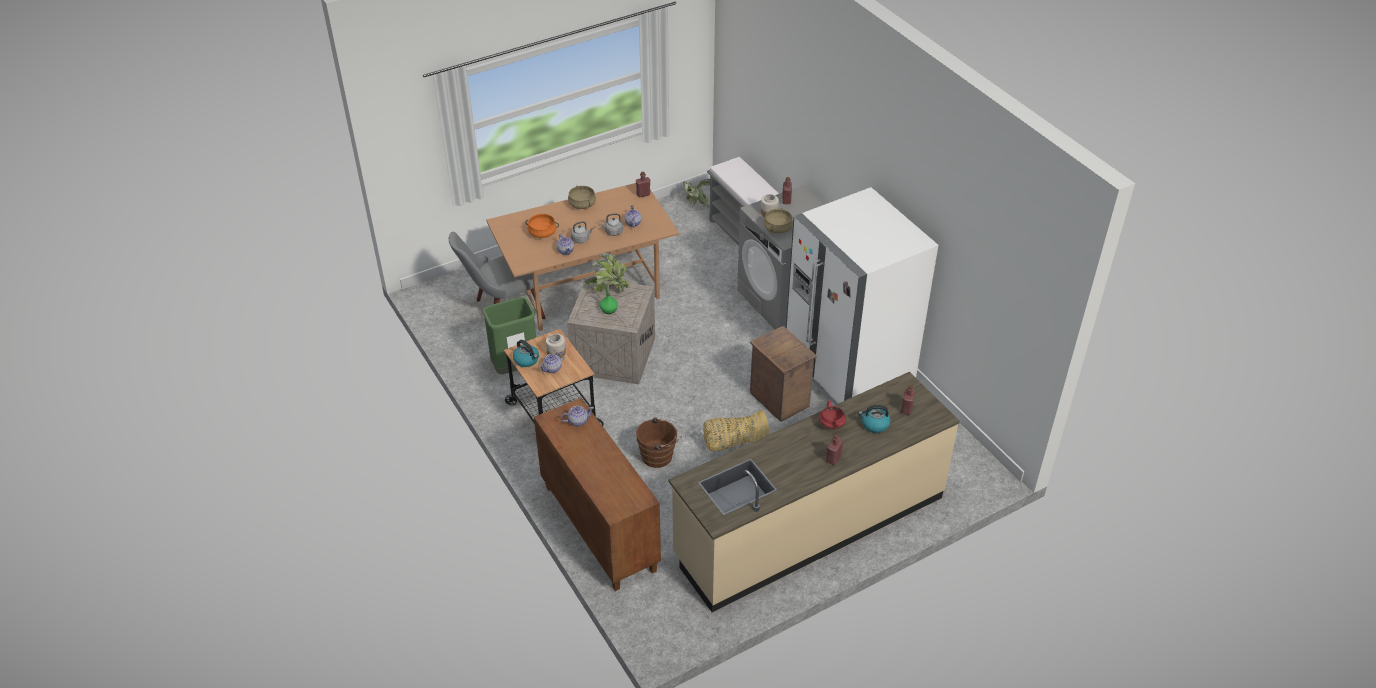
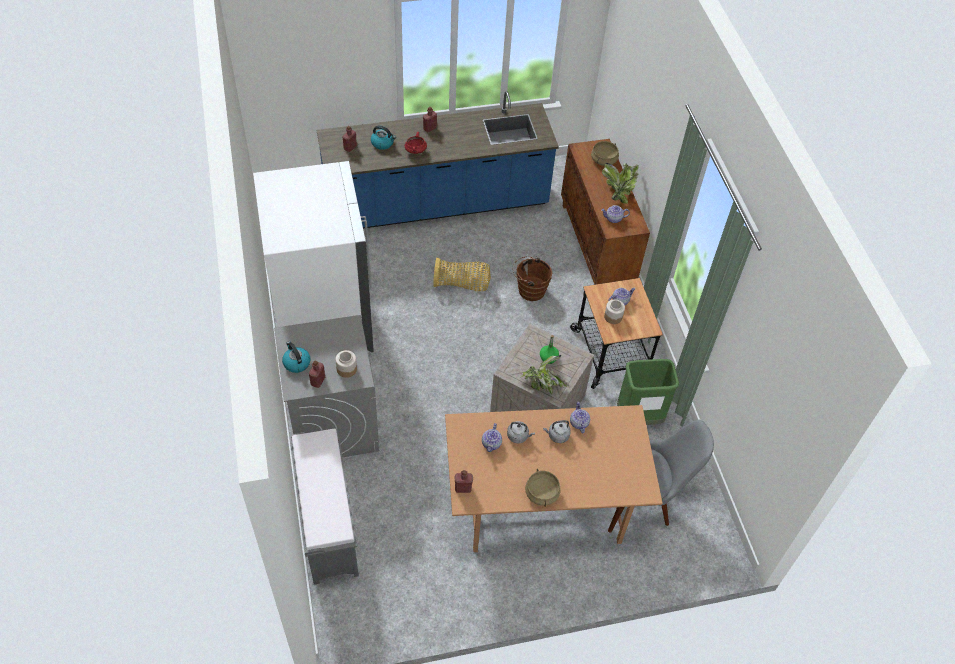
camera: 165 degrees left, 10 degrees up
(527, 360) = (642, 316): kettle -> kettle (296, 363)
(542, 233) = (599, 459): orange cooking pot -> none
(696, 203) = (360, 614): potted plant -> potted plant (618, 191)
(777, 228) = (350, 344): beige cooking pot -> beige cooking pot (604, 160)
(779, 399) = (403, 312): crate -> none
(809, 526) = (436, 205): beige counter -> blue counter

